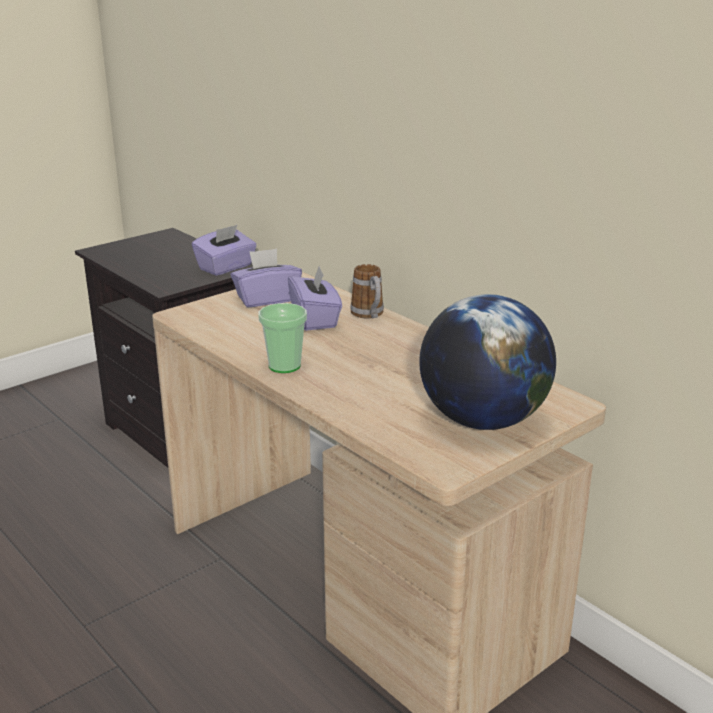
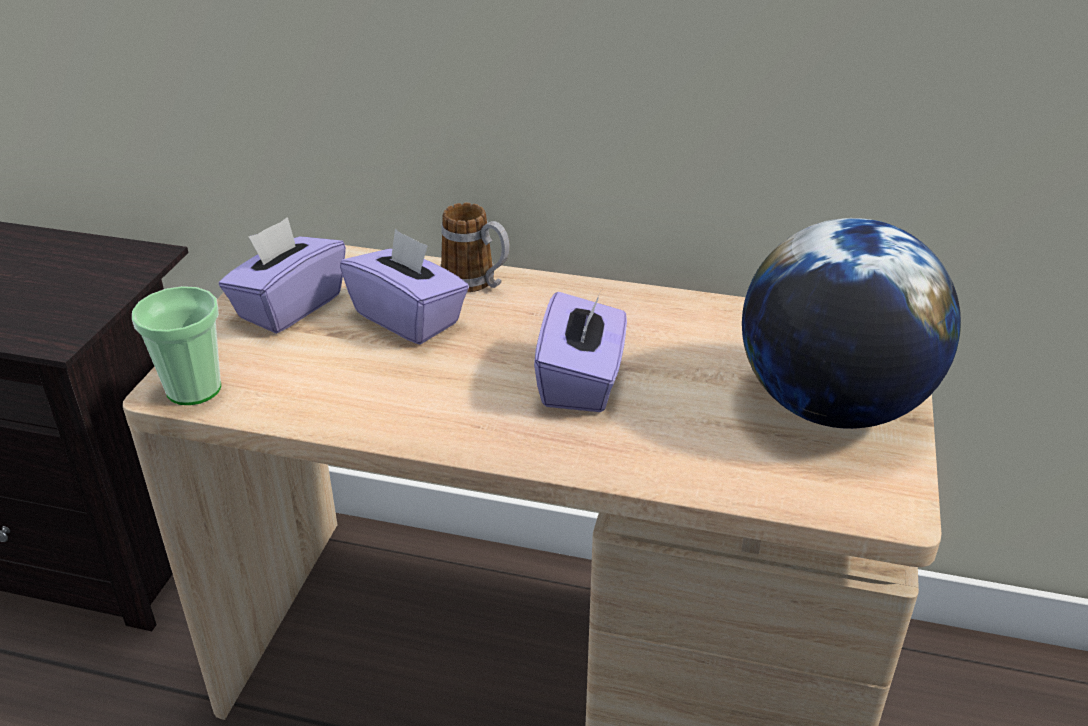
camera: 35 degrees left, 10 degrees up
(226, 267) = (122, 264): purple tissue box -> purple tissue box (581, 382)
(284, 366) = (467, 423): cup -> cup (194, 389)

